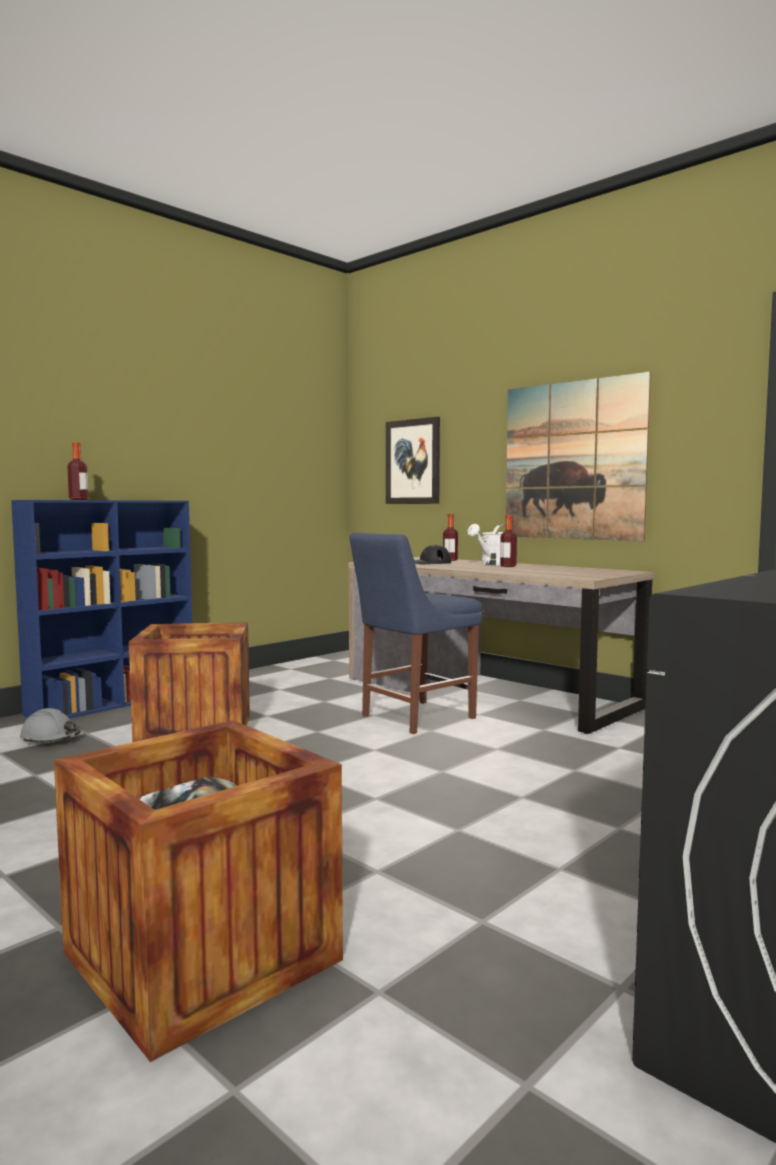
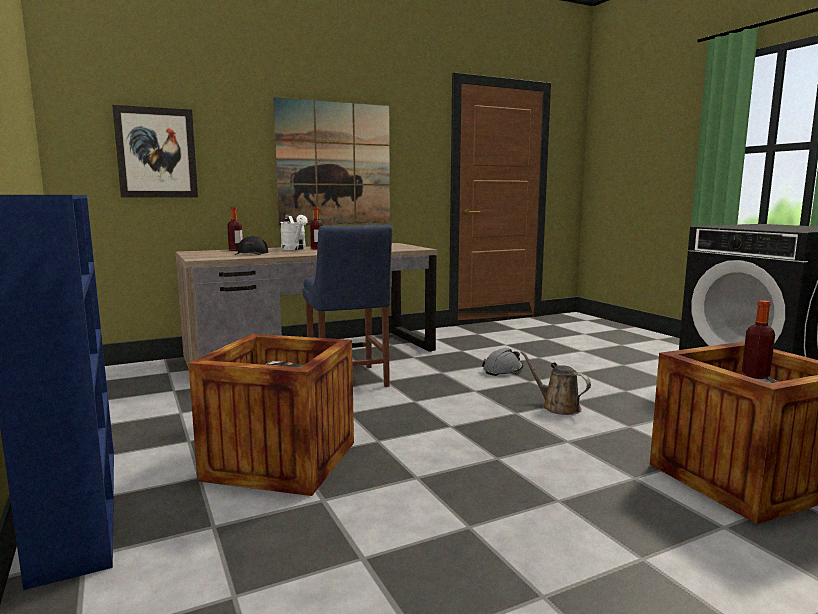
camera: 70 degrees left, 5 degrees up
(50, 739) = (211, 553): grey hard hat -> grey hard hat (503, 370)
(78, 499) = (49, 194): bottle -> bottle (755, 376)
(421, 820) = (557, 407): none -> brown watering can

